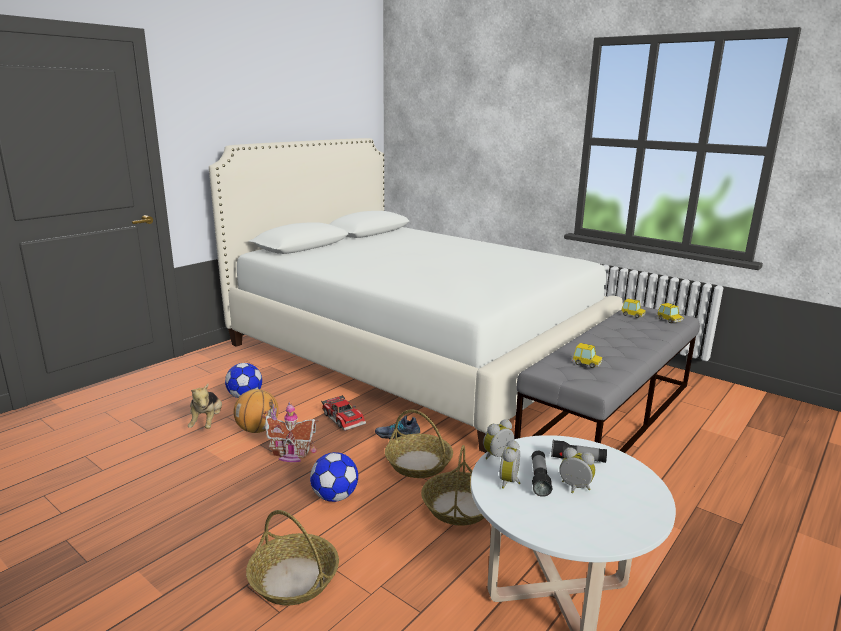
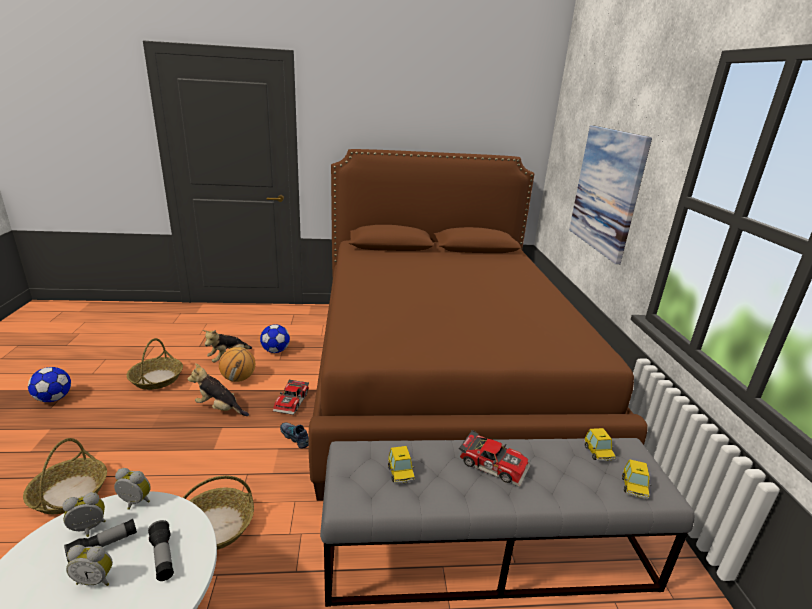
camera: 45 degrees right, 5 degrees up
(291, 455) = (219, 408): toy house -> plush toy
(335, 496) = (182, 456): football -> football (54, 399)
(416, 351) = (441, 375): white bed -> brown bed
(418, 463) = (263, 470): basket -> basket (156, 379)
(491, 151) = (606, 191): none -> picture
(574, 488) = (96, 579): alarm clock -> alarm clock turned 105 degrees clockwise
(610, 339) = (494, 463): none -> toy car

